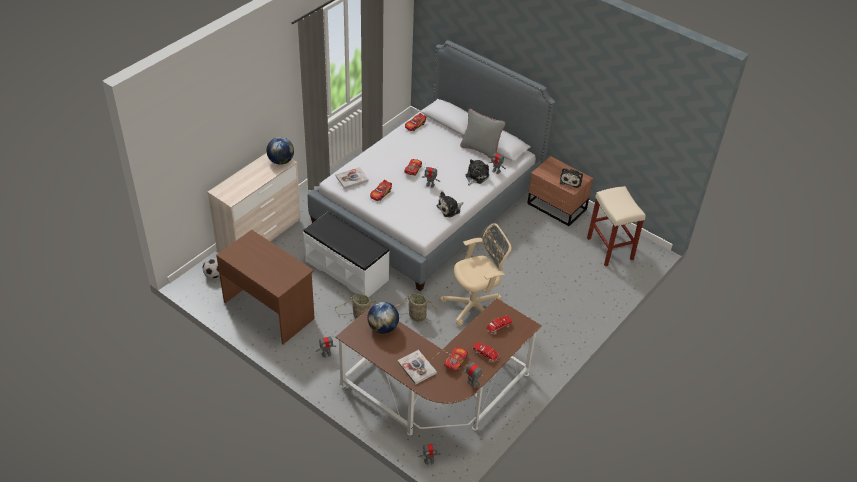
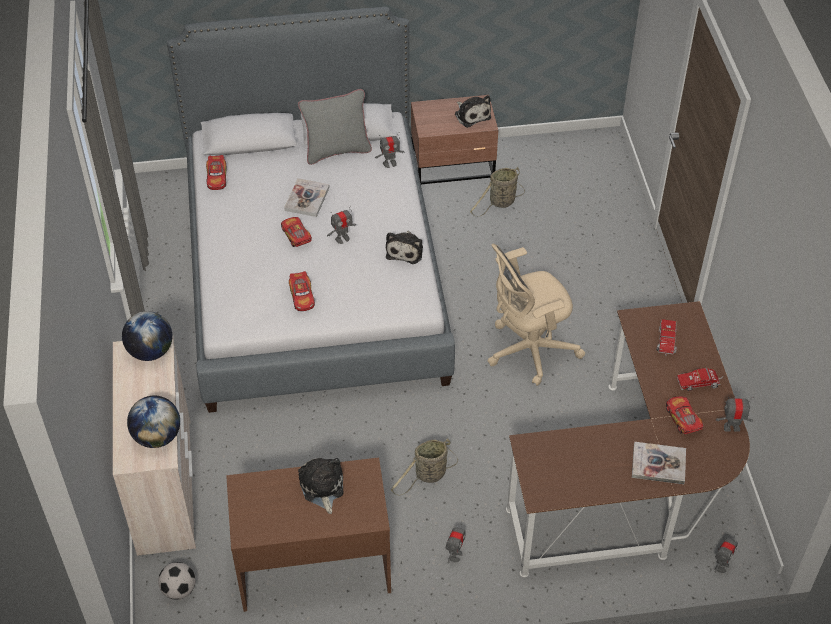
camera: 45 degrees left, 5 degrees up
(347, 270) = (334, 433): white bench -> none
(352, 178) = (241, 306): book -> book (307, 199)
(383, 328) = (560, 452): globe -> globe (157, 436)
(416, 316) = (486, 419): basket -> basket (500, 203)
(475, 306) = (528, 350): beige office chair -> beige office chair turned 135 degrees counterclockwise
(476, 176) = (377, 188): plush toy -> plush toy (322, 488)
(610, 249) = (567, 170): beige stool -> none

